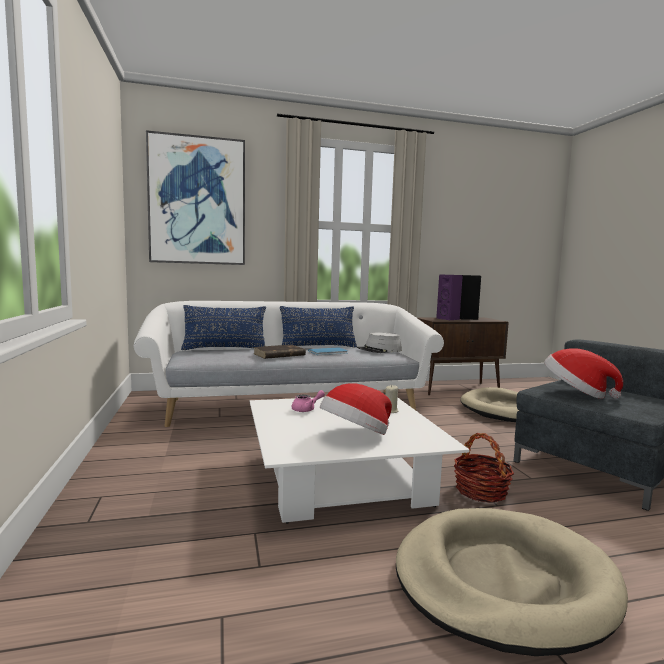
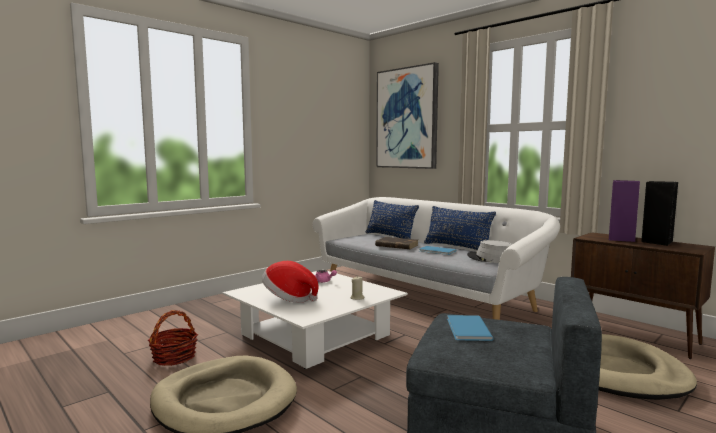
camera: 60 degrees right, 0 degrees up
(481, 491) = (352, 380): basket -> basket (174, 357)
(576, 393) = (467, 329): hat -> blue book

